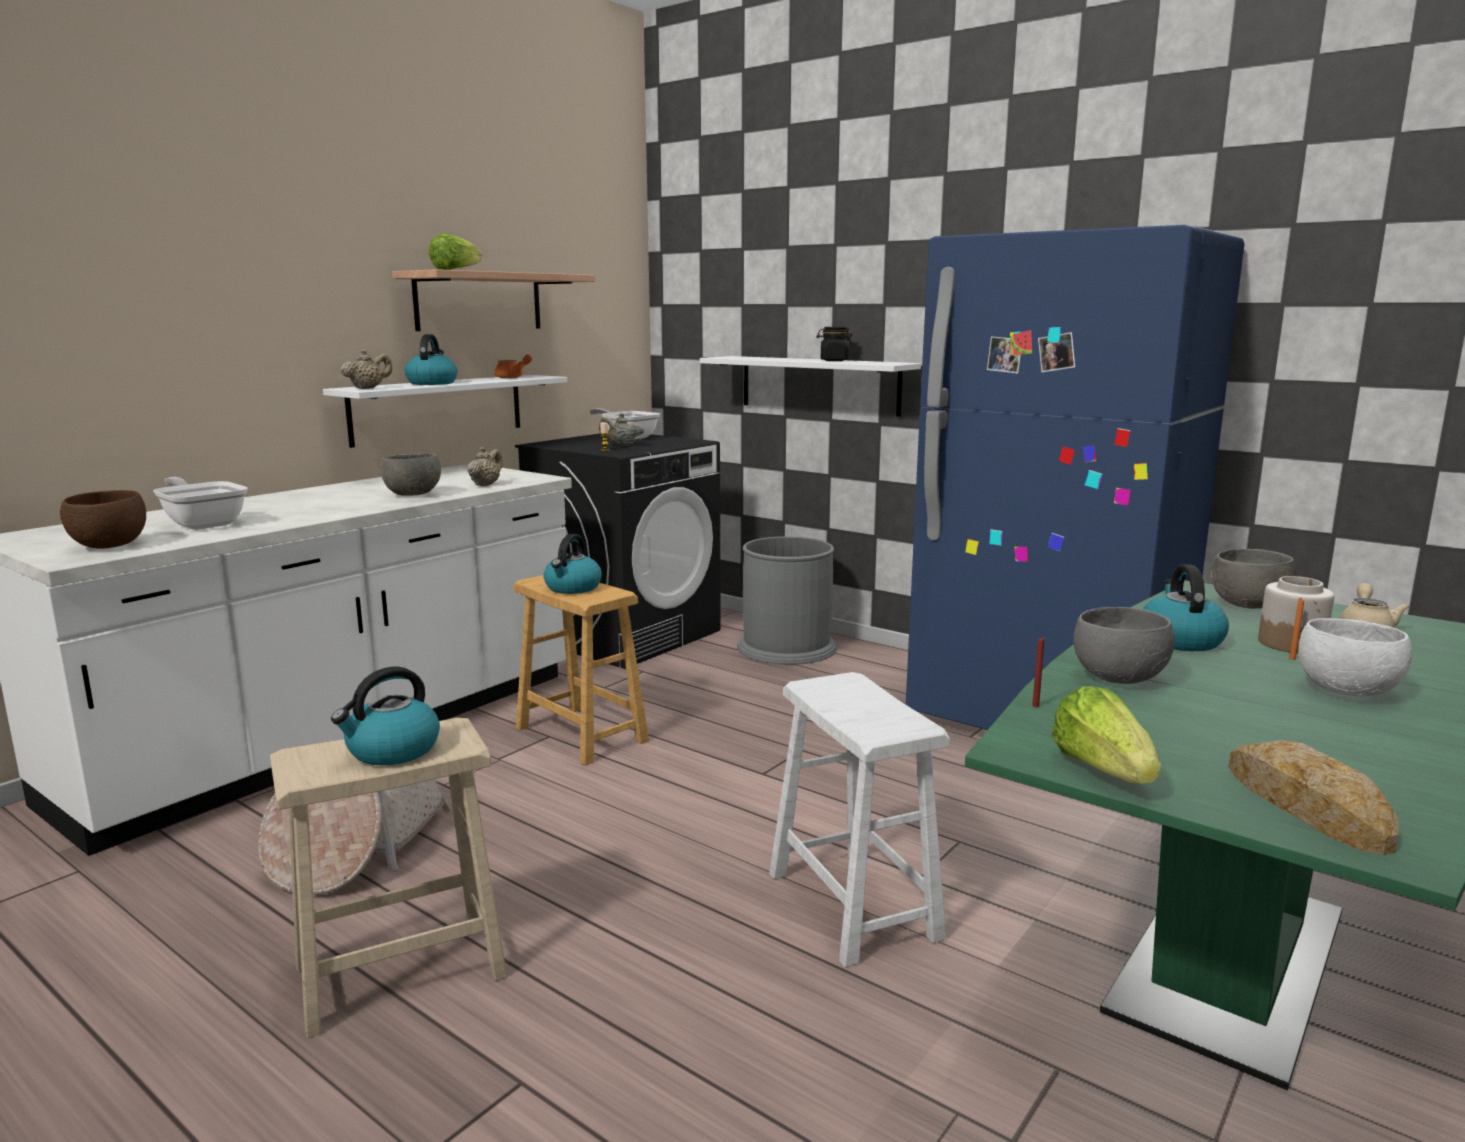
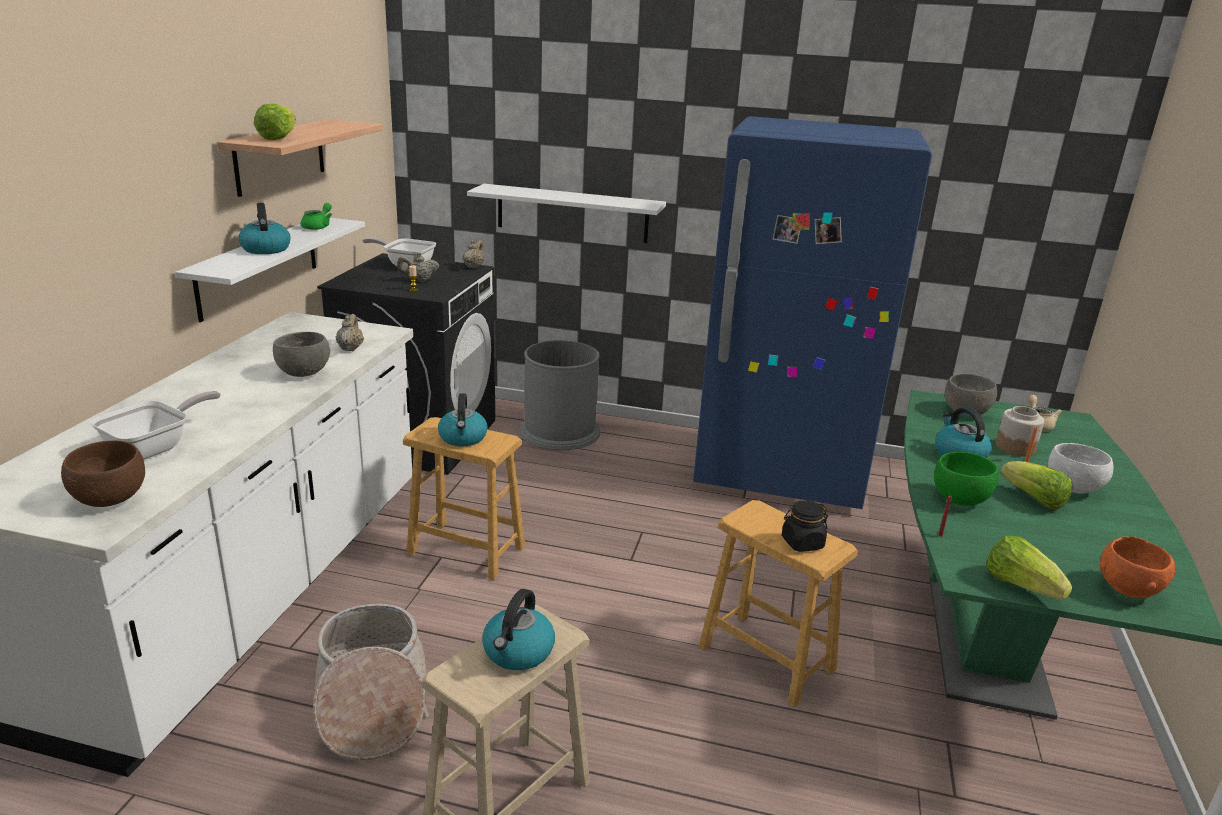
camera: 25 degrees left, 10 degrees up
(203, 523) = (155, 447): frying pan -> frying pan turned 105 degrees clockwise
(368, 388) = (225, 268): beige teapot -> beige teapot (473, 266)
(513, 377) = (318, 227): orange teapot -> green teapot
(834, 360) = (593, 198): black jar -> black jar (802, 543)
(852, 905) = (766, 658): white stool -> brown stool
(1118, 678) = (959, 499): grey bowl -> green bowl
(1254, 694) = (1034, 499): none -> lettuce
(1306, 806) = (1126, 590): bread -> orange bowl

